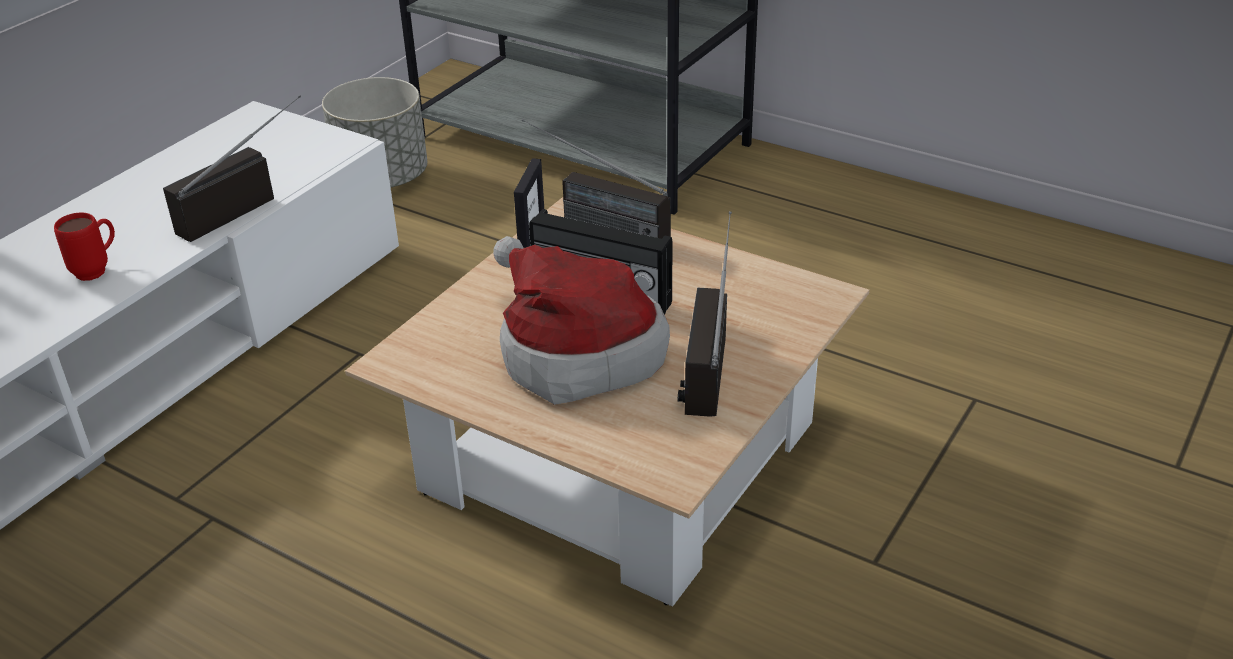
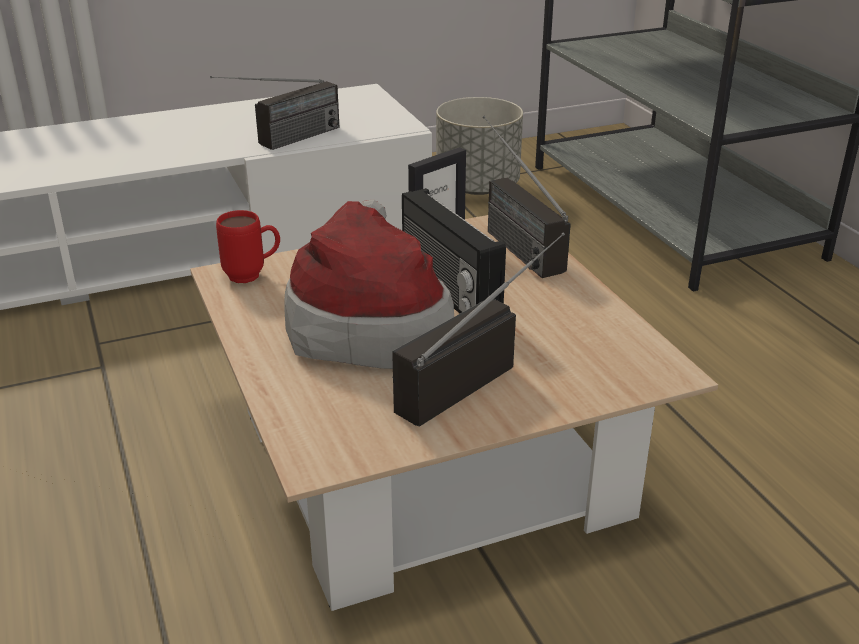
camera: 35 degrees right, 5 degrees down
(98, 269) = (140, 151): red mug -> red mug (253, 275)
(246, 204) = (282, 142): radio -> radio turned 150 degrees clockwise

